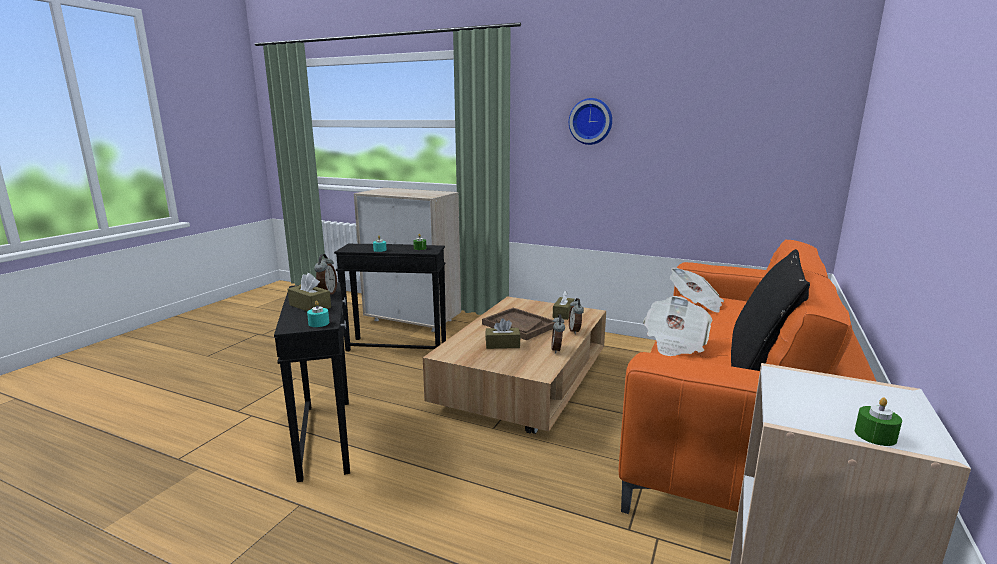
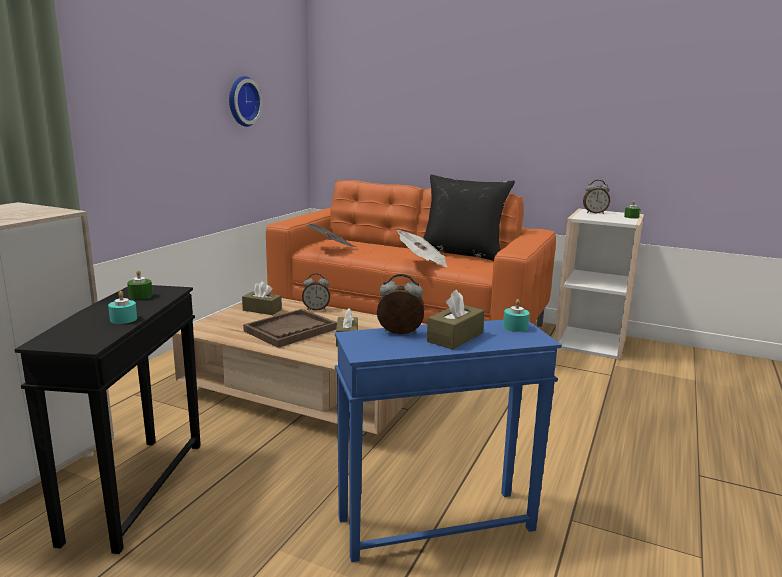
camera: 90 degrees left, 0 degrees up
(326, 436) = (435, 523): black side table -> blue side table
(557, 349) = (364, 318): alarm clock -> alarm clock (594, 213)
(591, 121) = (148, 77): wall clock -> wall clock (242, 101)

